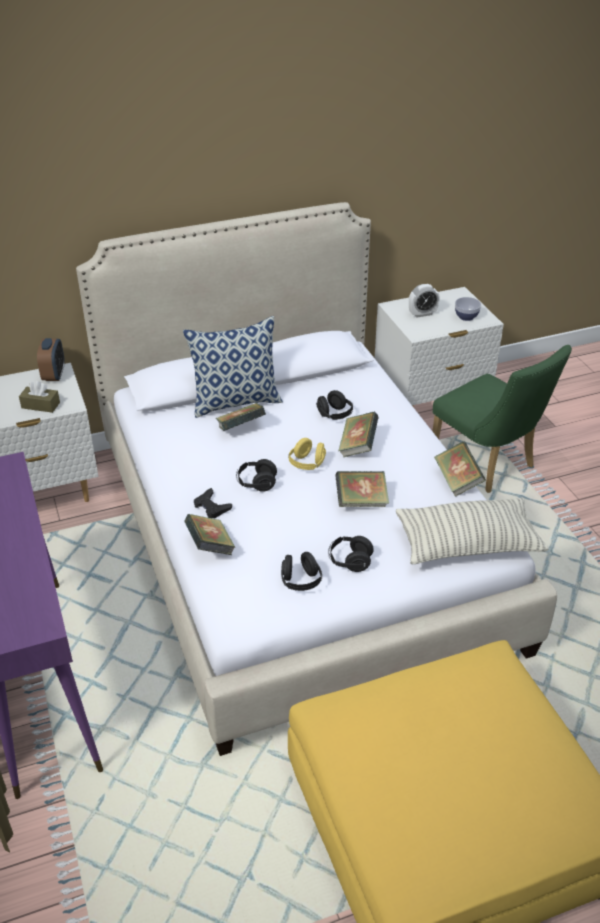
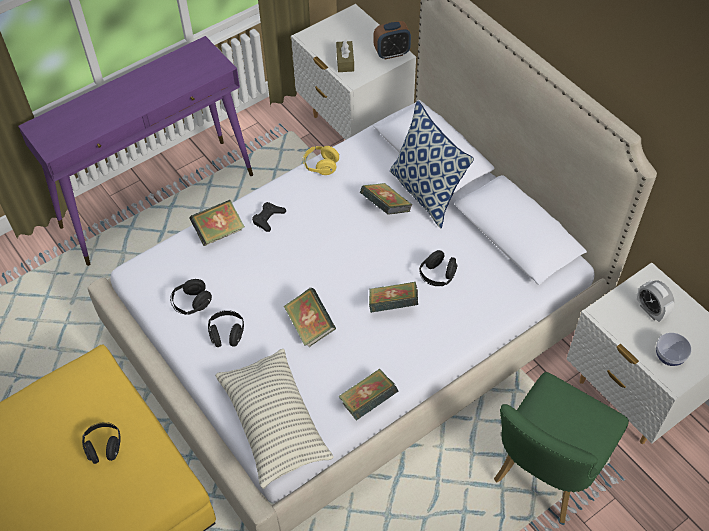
camera: 75 degrees right, 15 degrees up
(256, 483) = (309, 241): black headphones -> black headphones (104, 447)
(307, 464) = (350, 271): yellow headphones -> yellow headphones (321, 166)

